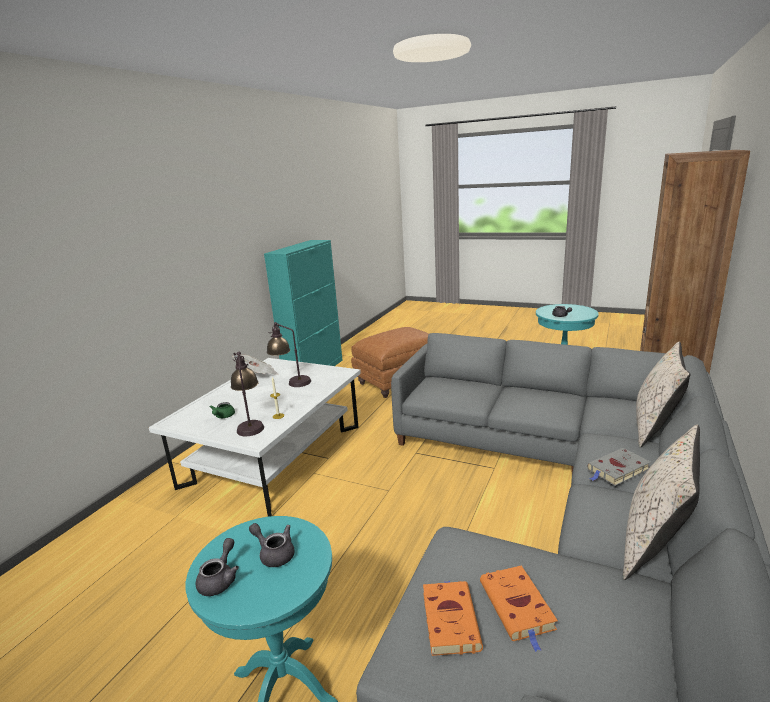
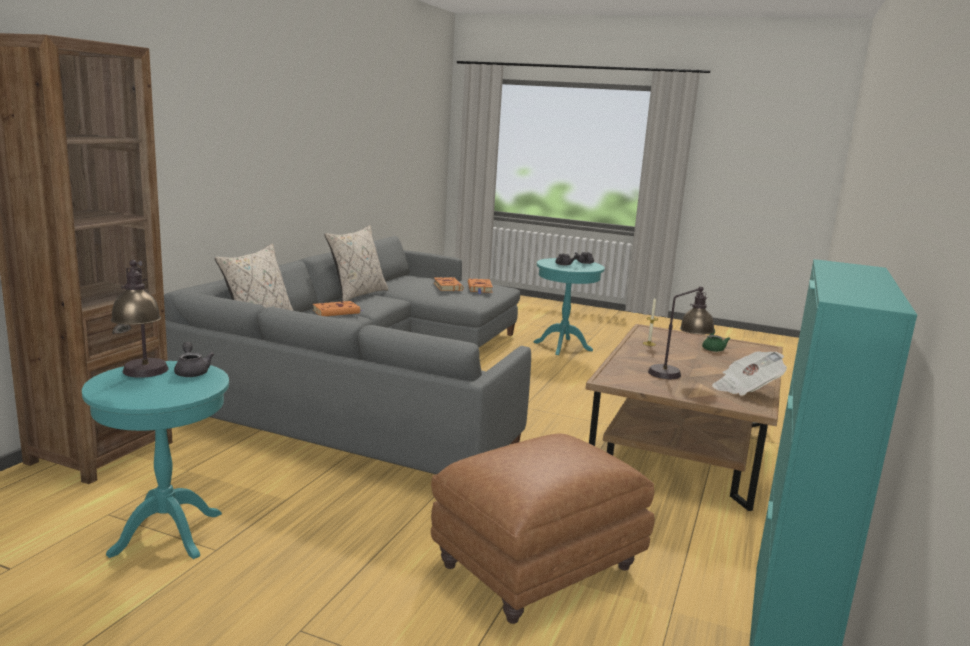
camera: 175 degrees right, 5 degrees down
(250, 424) = (671, 340): table lamp -> table lamp (143, 376)
(274, 455) = (681, 446): white coffee table -> brown coffee table
(617, 470) = (337, 312): grey book -> orange book

